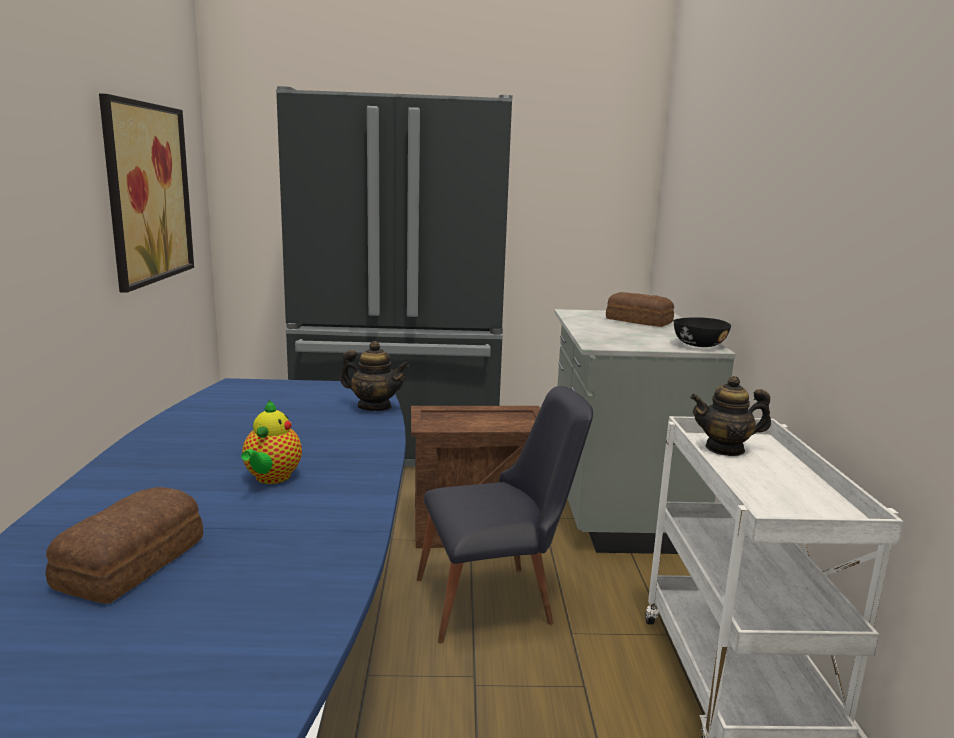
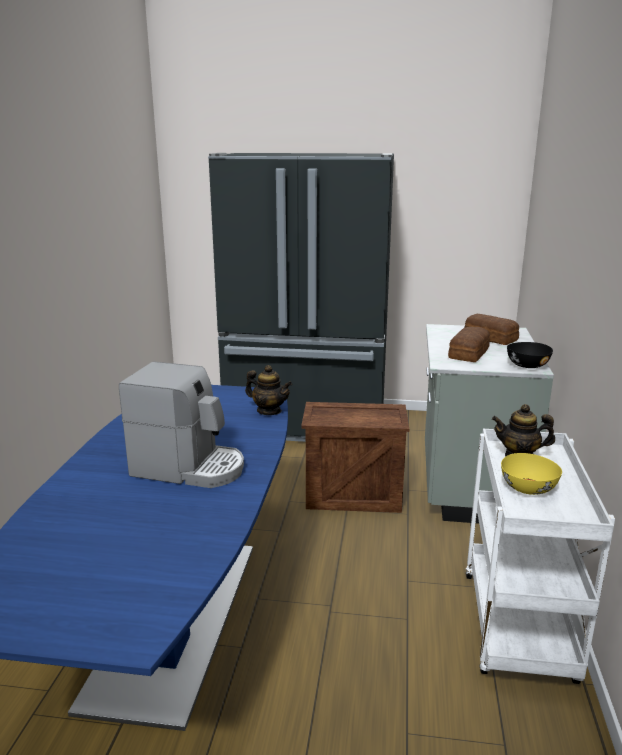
camera: 10 degrees right, 5 degrees up
(135, 562) = (102, 523): bread -> bread (470, 353)
(148, 193) = (117, 238): picture -> none
(271, 478) = (189, 468): teapot -> coffee machine
(498, 601) = (358, 553): black chair -> none
(755, 484) = (527, 488): none -> yellow bowl

